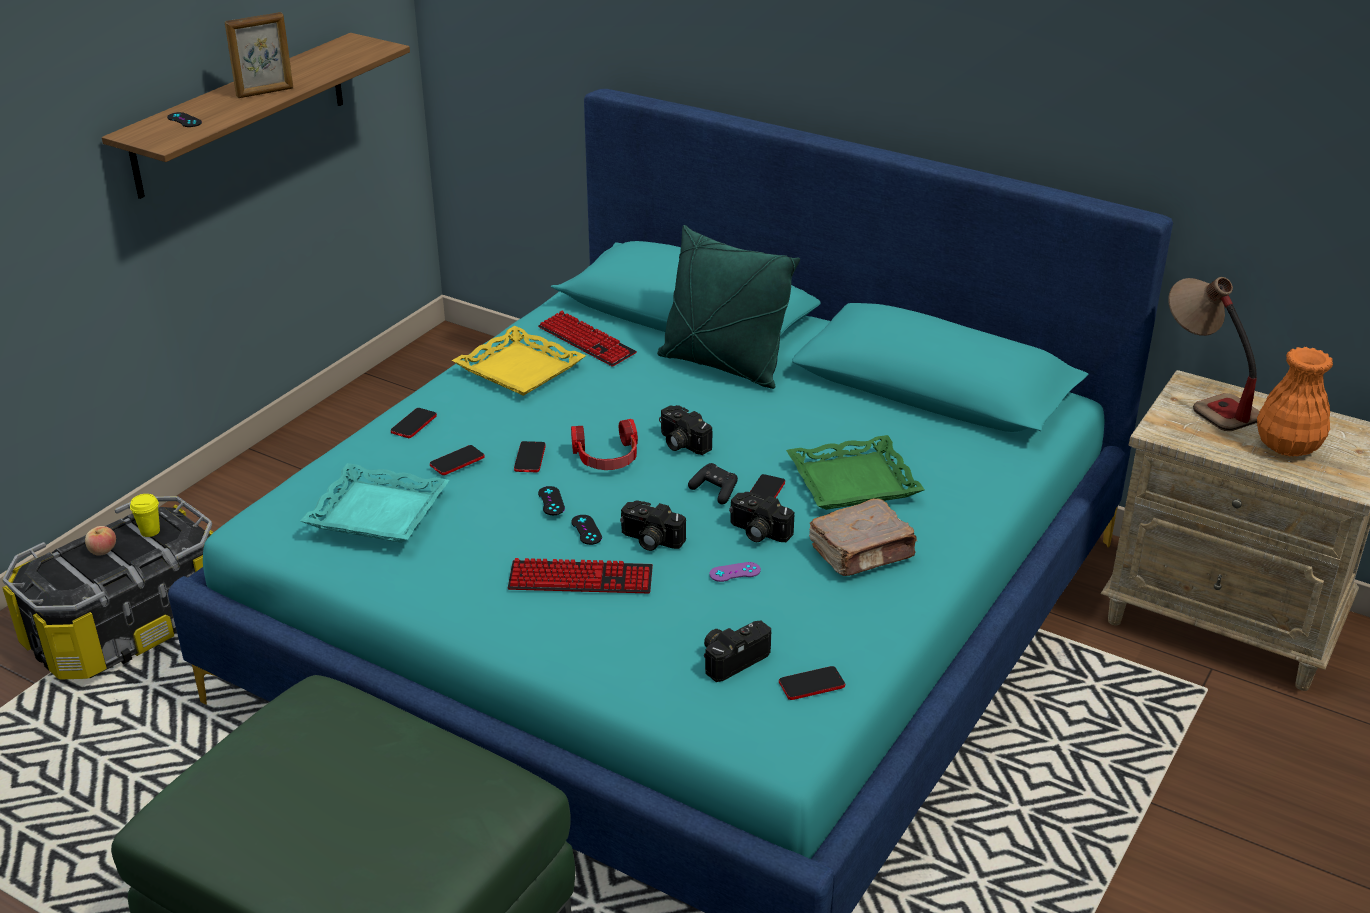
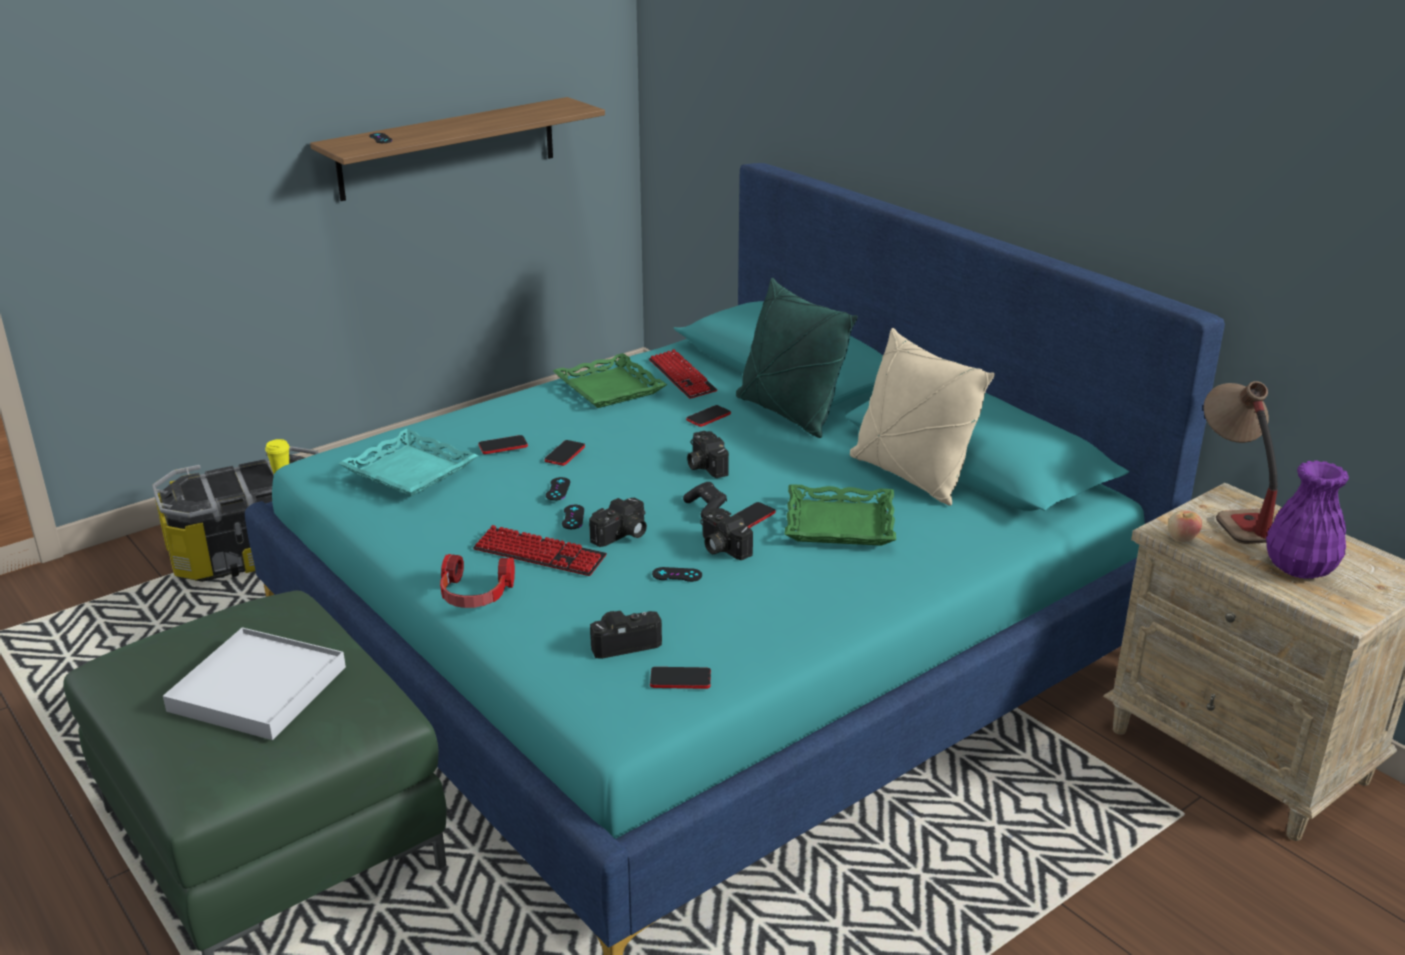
camera: 20 degrees right, 5 degrees down
(103, 551) = (237, 480): apple -> apple (1181, 538)
(265, 92) = (460, 127): picture frame -> none
(366, 801) = (258, 689): none -> white tray
(414, 424) = (492, 414): phone -> phone (708, 417)
(519, 369) = (608, 388): yellow tray -> green tray
(607, 458) = (631, 466): headphones -> headphones (475, 595)
(650, 540) = (622, 536): camera -> camera turned 90 degrees counterclockwise
(735, 572) = (677, 575): purple game controller -> black game controller
(862, 552) = (806, 582): brown book -> none
(884, 415) = (910, 476): none -> beige pillow
(1287, 447) = (1298, 568): orange vase -> purple vase

